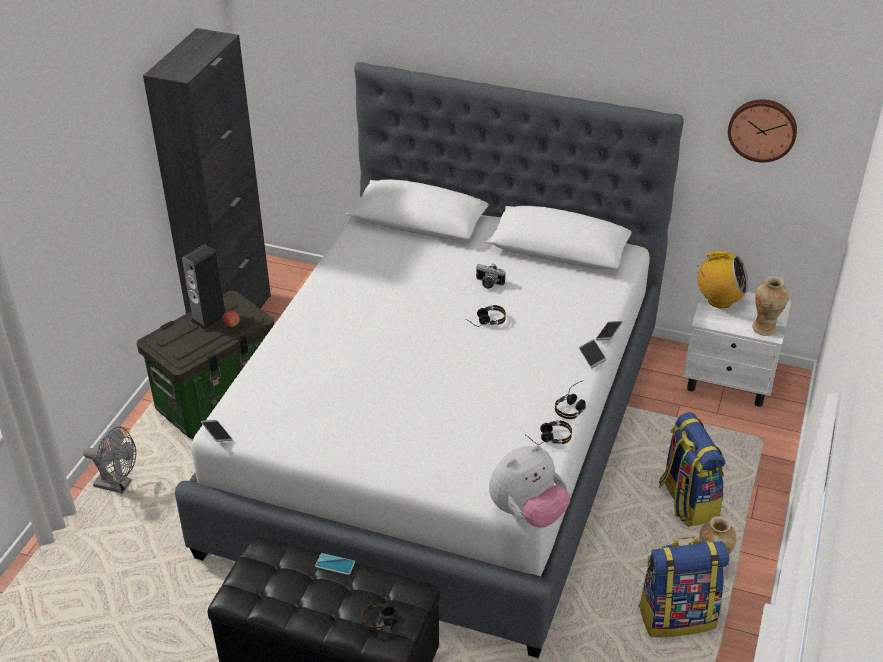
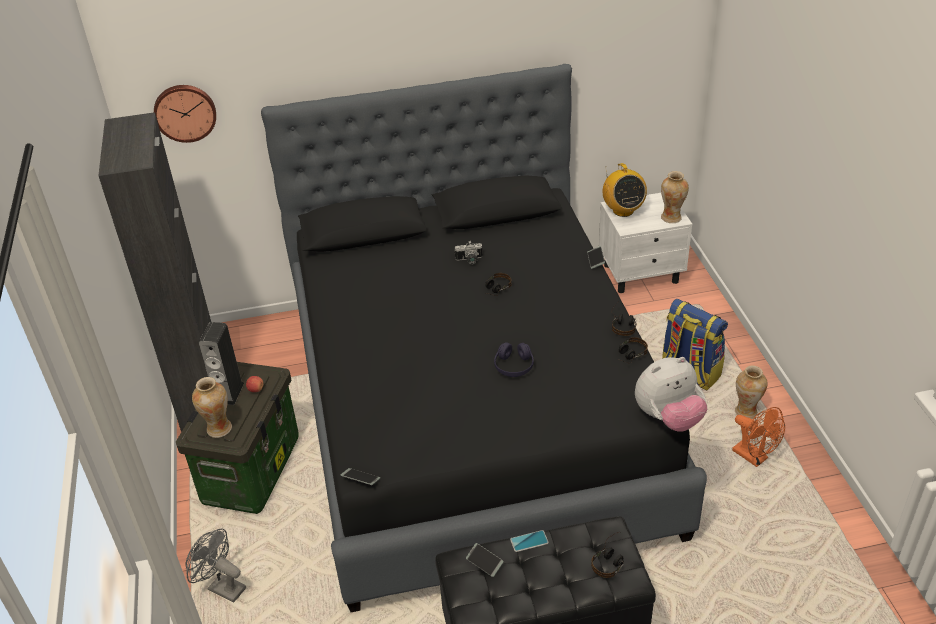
camera: 30 degrees left, 0 degrees up
(118, 485) = (222, 587): grey fan -> grey fan turned 135 degrees counterclockwise
(176, 344) = (219, 429): none -> vase
(433, 398) = (514, 366): none -> purple headphones
(443, 440) = (474, 412): white bed -> black bed
(527, 512) = (668, 418): plush toy -> plush toy turned 45 degrees clockwise
(592, 356) = (600, 282): phone -> phone (484, 562)
(677, 616) = (754, 457): backpack -> orange fan
(719, 300) = (623, 210): radio -> radio turned 90 degrees clockwise
(762, 129) = (629, 56): wall clock -> wall clock (185, 112)

